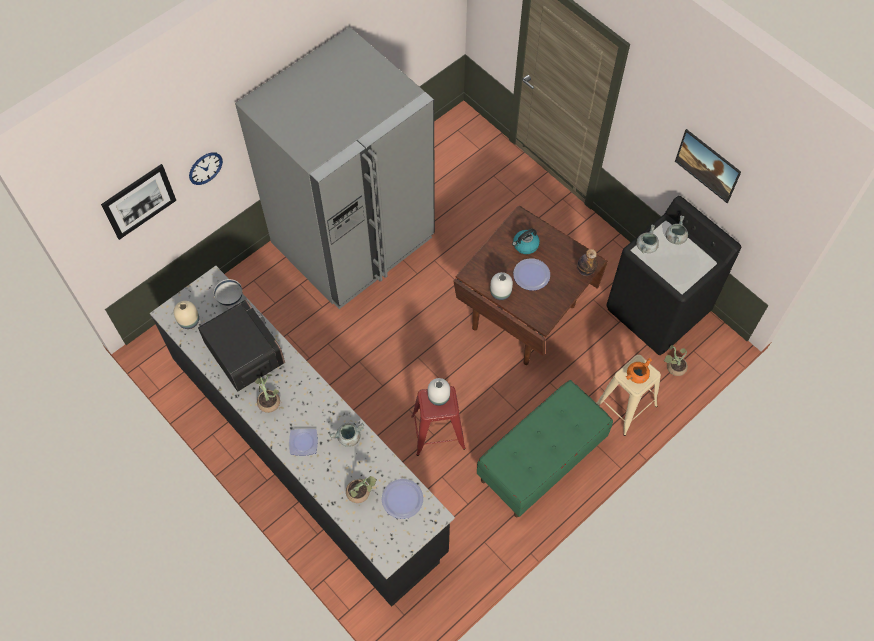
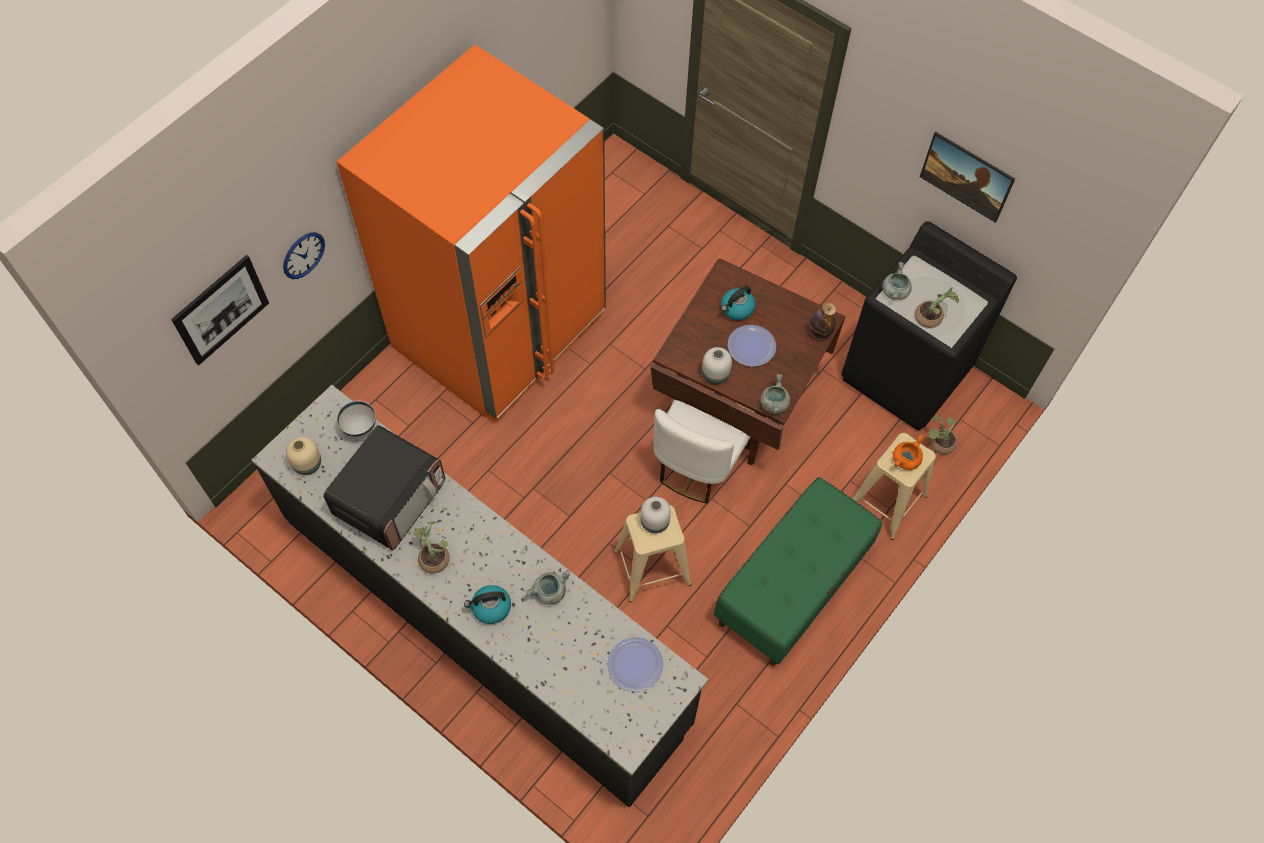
camera: 10 degrees left, 0 degrees up
(245, 354) = (390, 498): microwave -> microwave turned 75 degrees clockwise
(304, 443) = (490, 608): plate -> kettle
(353, 241) = (499, 331): grey fridge -> orange fridge
(361, 493) = (579, 664): potted plant -> potted plant (932, 317)
(438, 432) = (652, 567): red stool -> beige stool
(487, 357) = (699, 462): none -> white chair
(675, 237) = (929, 275): grey cooking pot -> grey cooking pot (773, 403)

